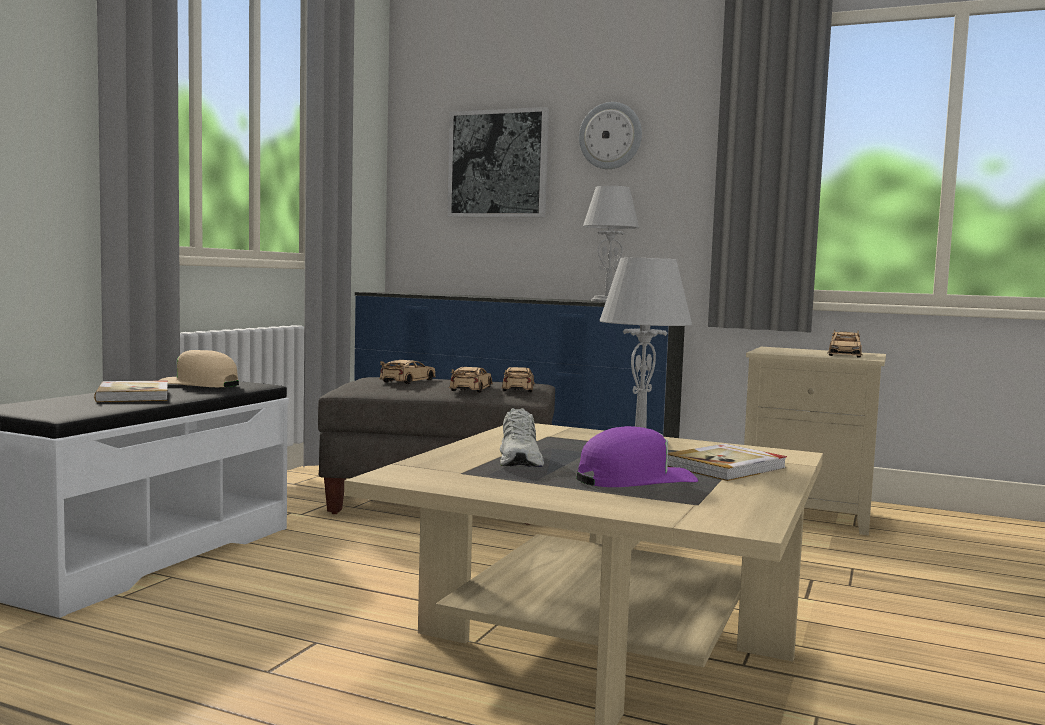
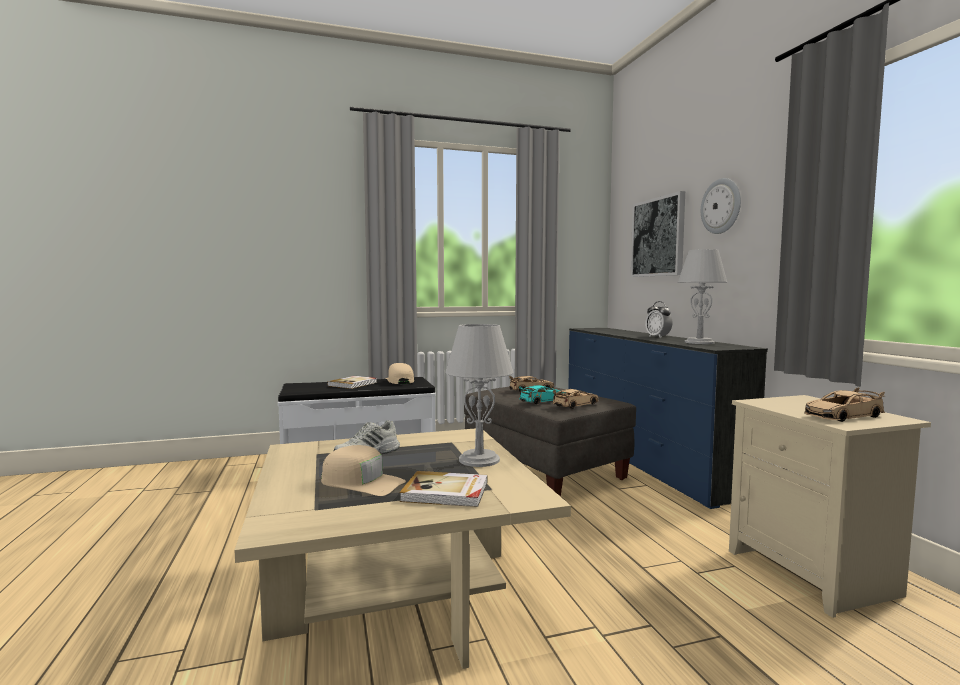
camera: 50 degrees right, 0 degrees up
(471, 389) = (543, 400): beige toy car -> turquoise toy car
(535, 298) = (658, 337): none -> alarm clock
(635, 479) = (362, 483): purple cap -> beige cap

